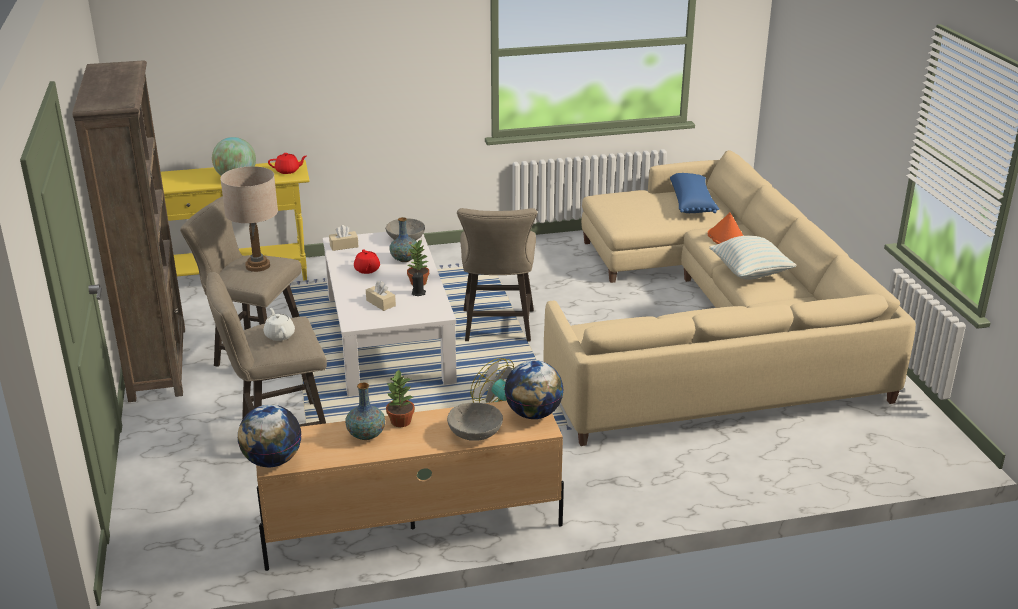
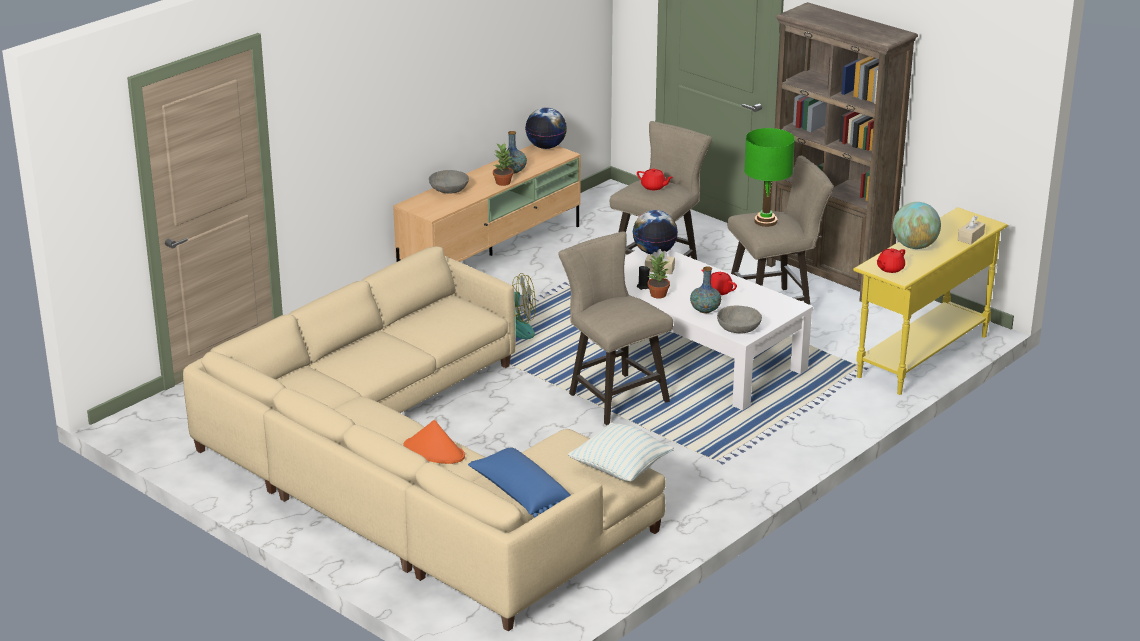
camera: 145 degrees right, 0 degrees up
(258, 266) = (765, 221): beige table lamp -> green table lamp
(279, 335) = (654, 187): white teapot -> red teapot
(344, 246) = (778, 304): beige tissue box -> beige tissue box (970, 237)
(533, 414) = (425, 210): globe -> globe (654, 252)
(750, 272) = (379, 417): pillow -> pillow (620, 470)

